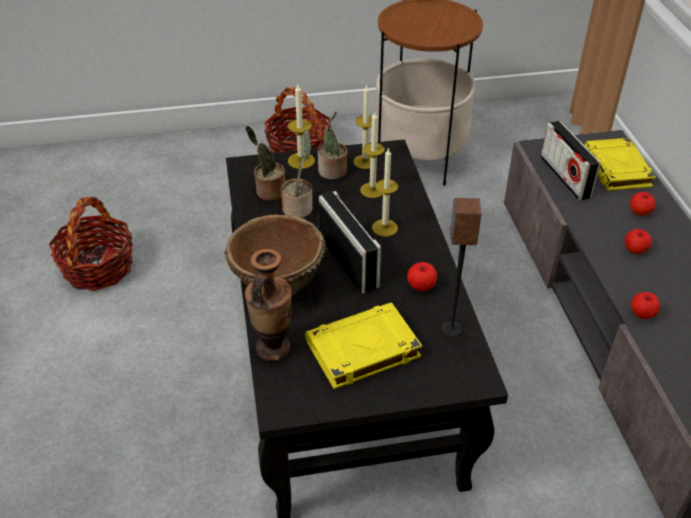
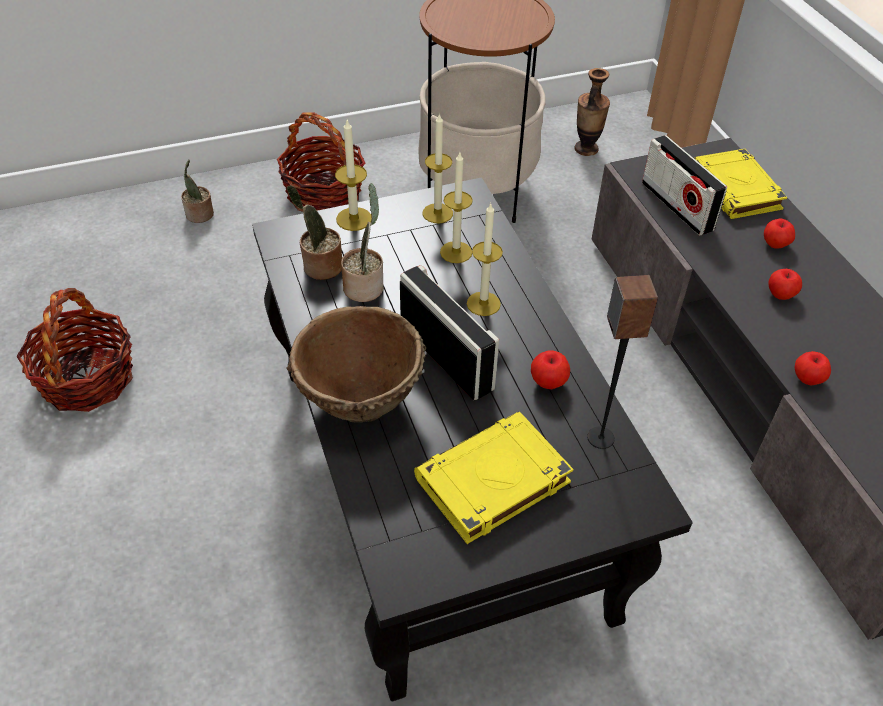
camera: 10 degrees left, 5 degrees up
(273, 348) = (373, 493): vase -> vase (586, 149)
(332, 172) = (399, 231): potted plant -> potted plant (200, 215)

